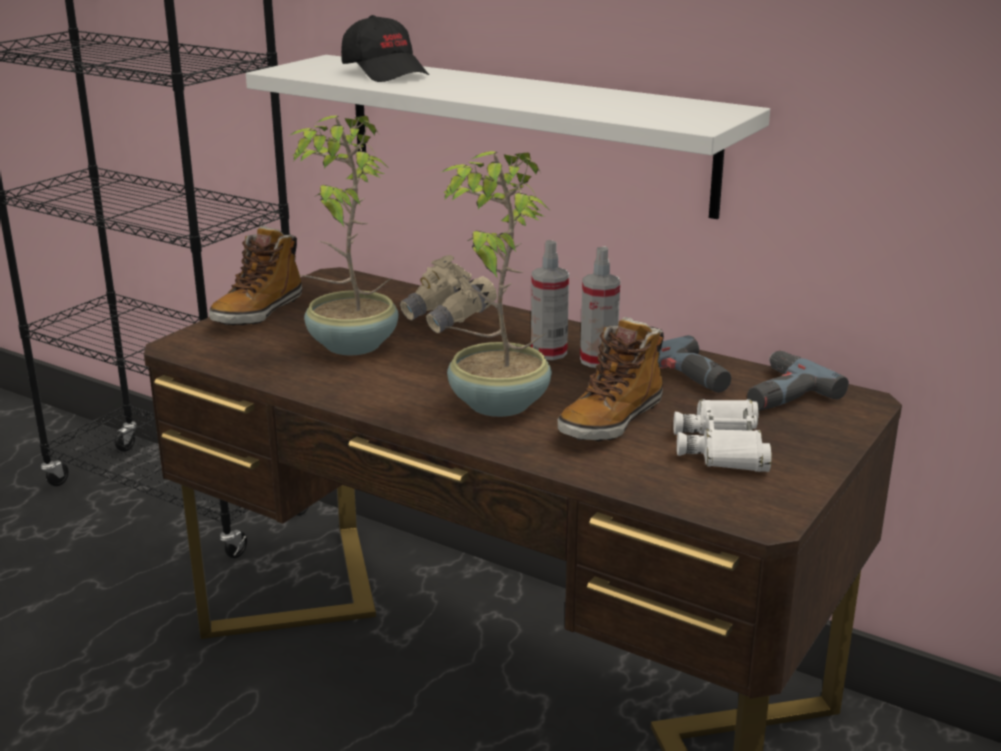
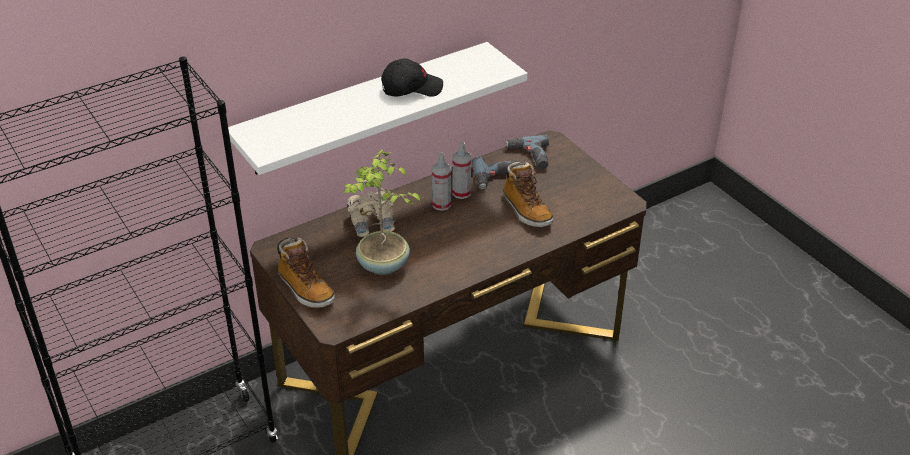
camera: 65 degrees left, 15 degrees up
(386, 73) = (309, 120): black cap -> black cap (411, 88)
(496, 404) = (488, 237): potted plant -> none
(723, 446) = (568, 190): white binoculars -> none

